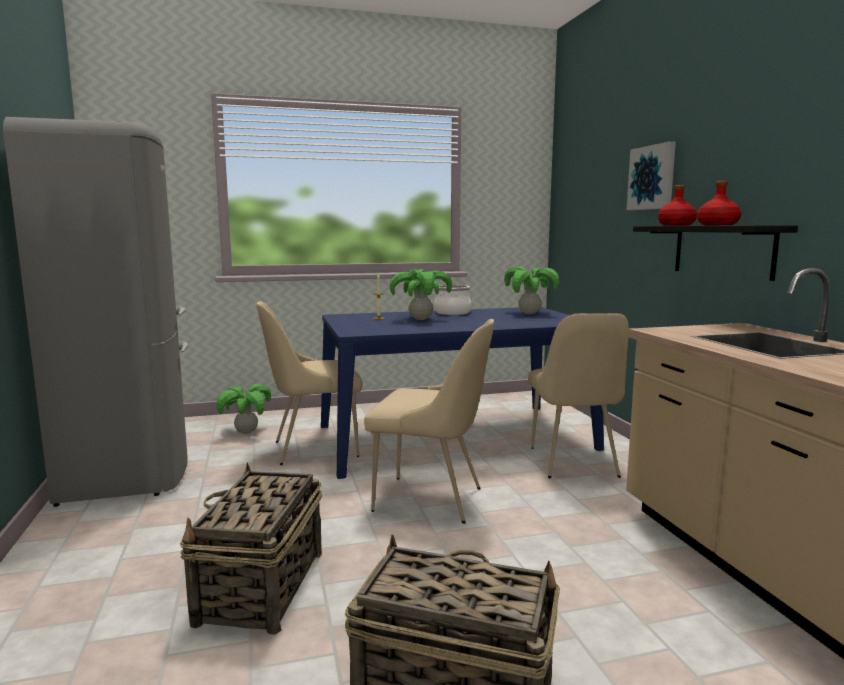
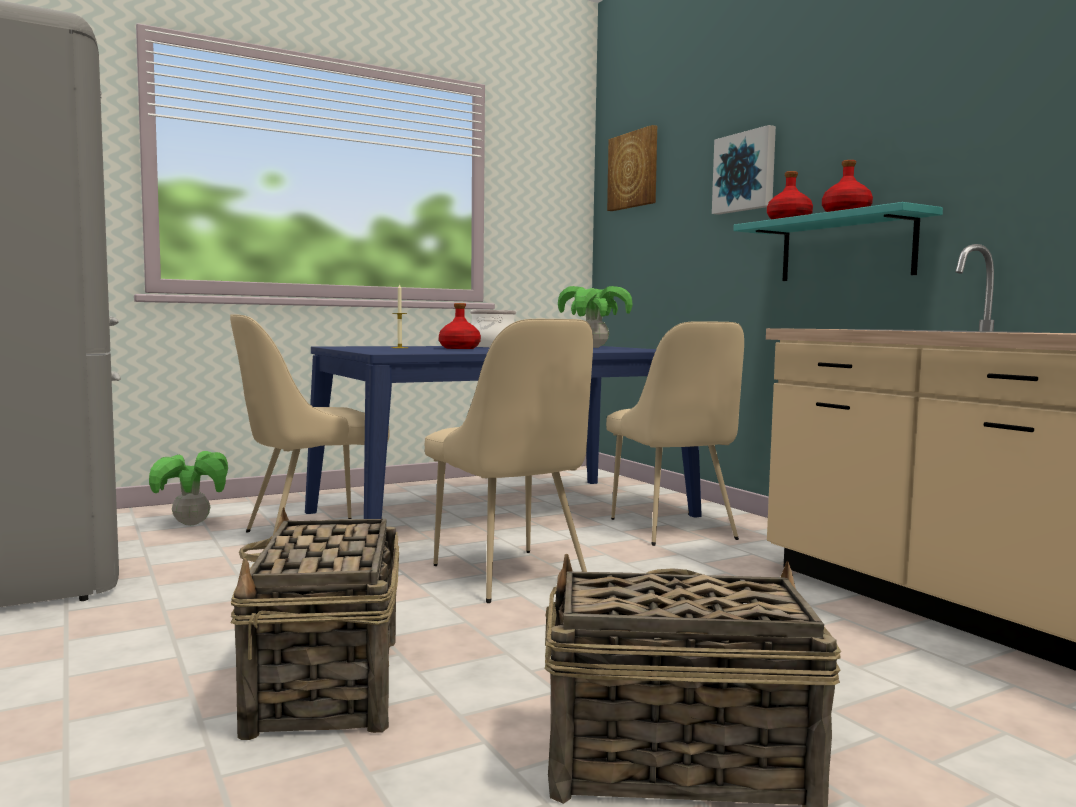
camera: 15 degrees left, 5 degrees down
(420, 319) = (459, 348): potted plant -> red bottle
(429, 499) = (511, 575): beige chair -> beige chair turned 60 degrees clockwise
(577, 167) = (634, 170): none -> picture
(722, 250) = (846, 248): black shelf -> turquoise shelf

